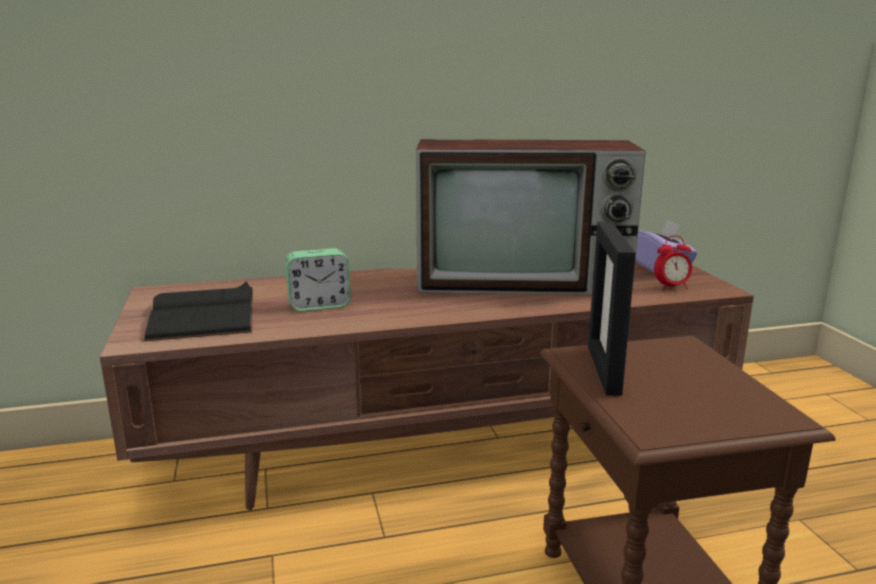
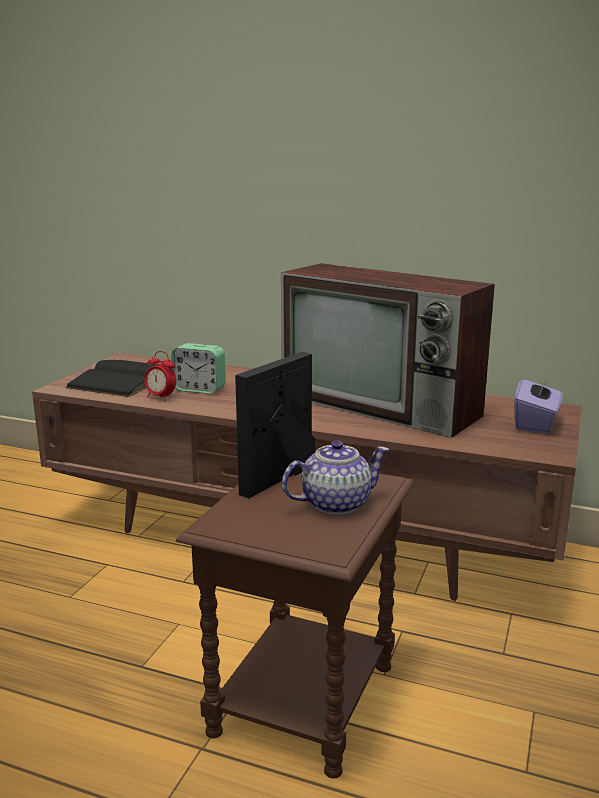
camera: 35 degrees right, 0 degrees up
(671, 287) = (504, 441): alarm clock -> alarm clock (161, 397)
(695, 375) = (335, 503): none -> teapot

